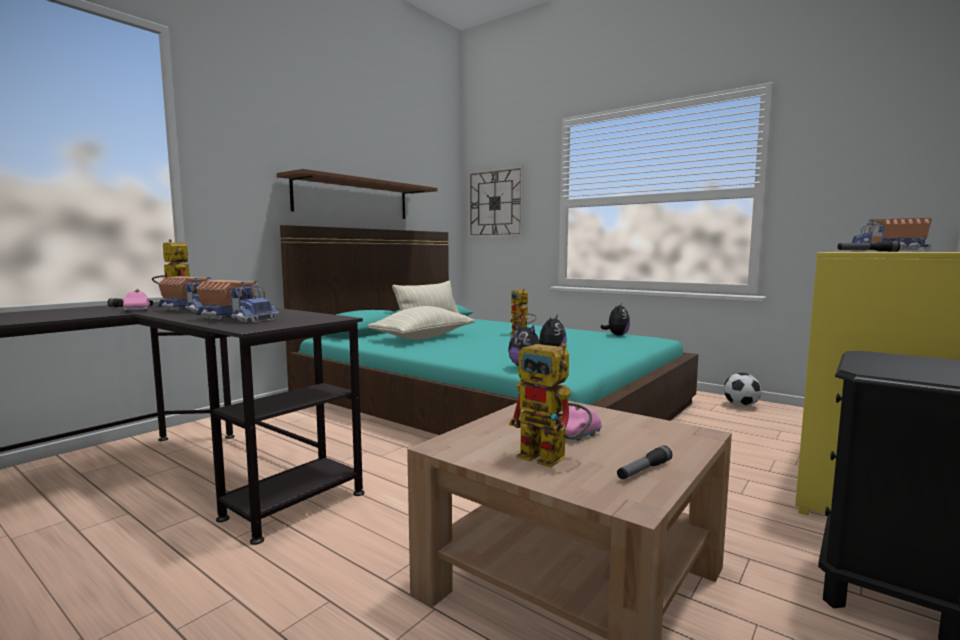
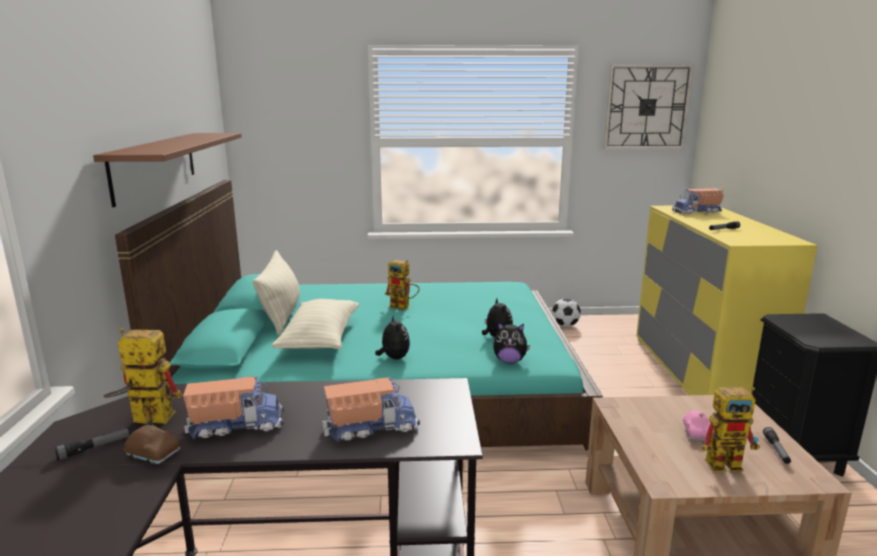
camera: 40 degrees left, 10 degrees up
(137, 310) = (153, 454): pink toy car -> brown toy car
(495, 203) = (280, 137): wall clock -> wall clock (646, 107)
(616, 335) = (476, 287): plush toy -> plush toy (393, 358)

